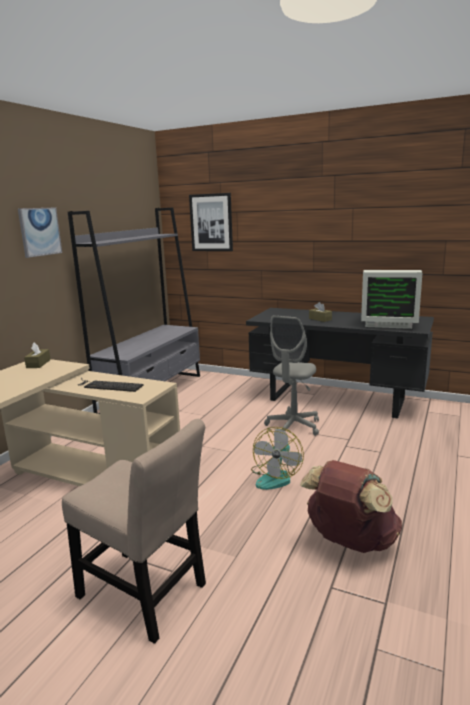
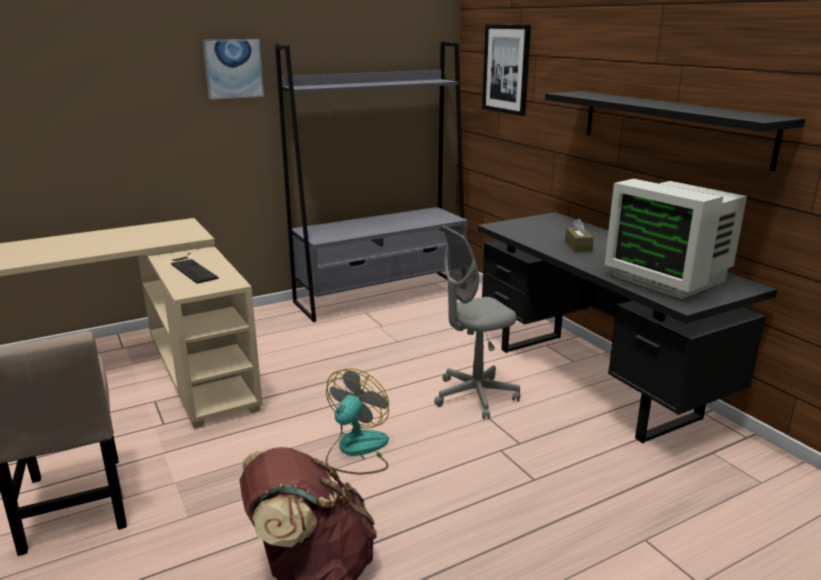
camera: 35 degrees right, 5 degrees up
(38, 364) = (179, 226): brown tissue box -> none
(276, 477) = (356, 450): fan -> fan turned 150 degrees clockwise
(351, 242) = (671, 126): none -> black shelf

